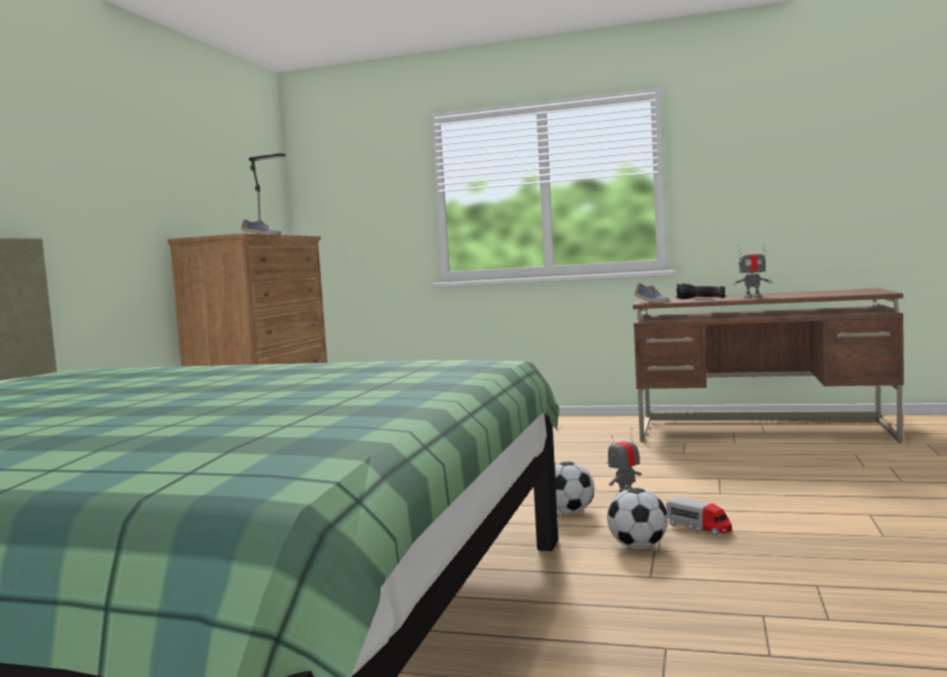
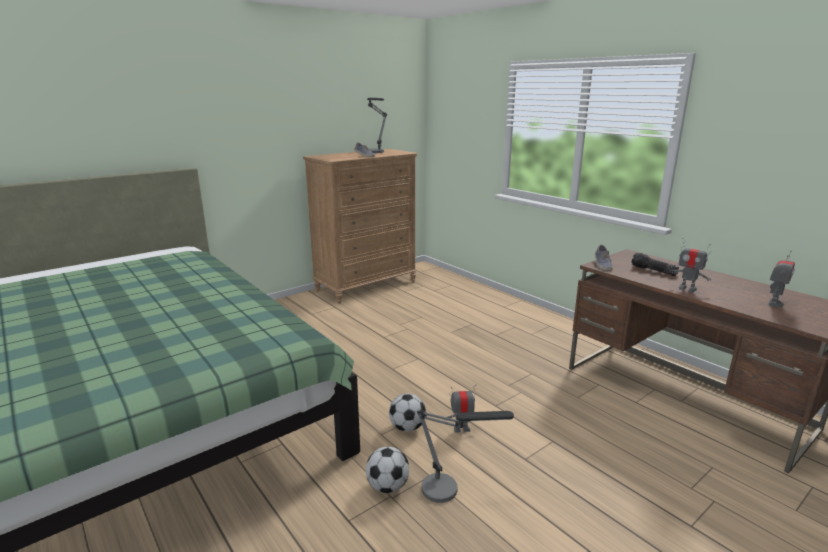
camera: 35 degrees right, 15 degrees up
(699, 528) = (450, 490): toy truck -> table lamp
(826, 293) = (774, 304): none -> toy robot

